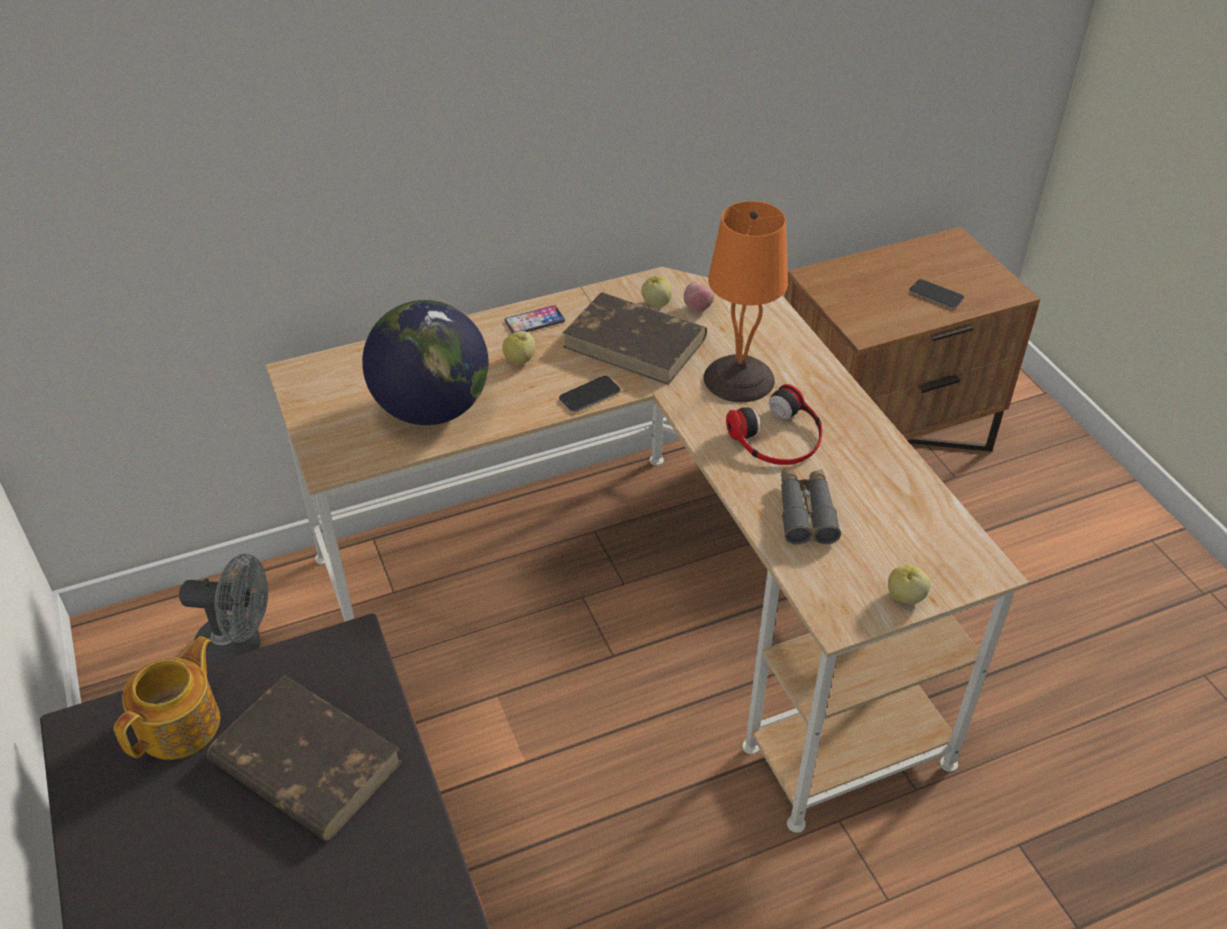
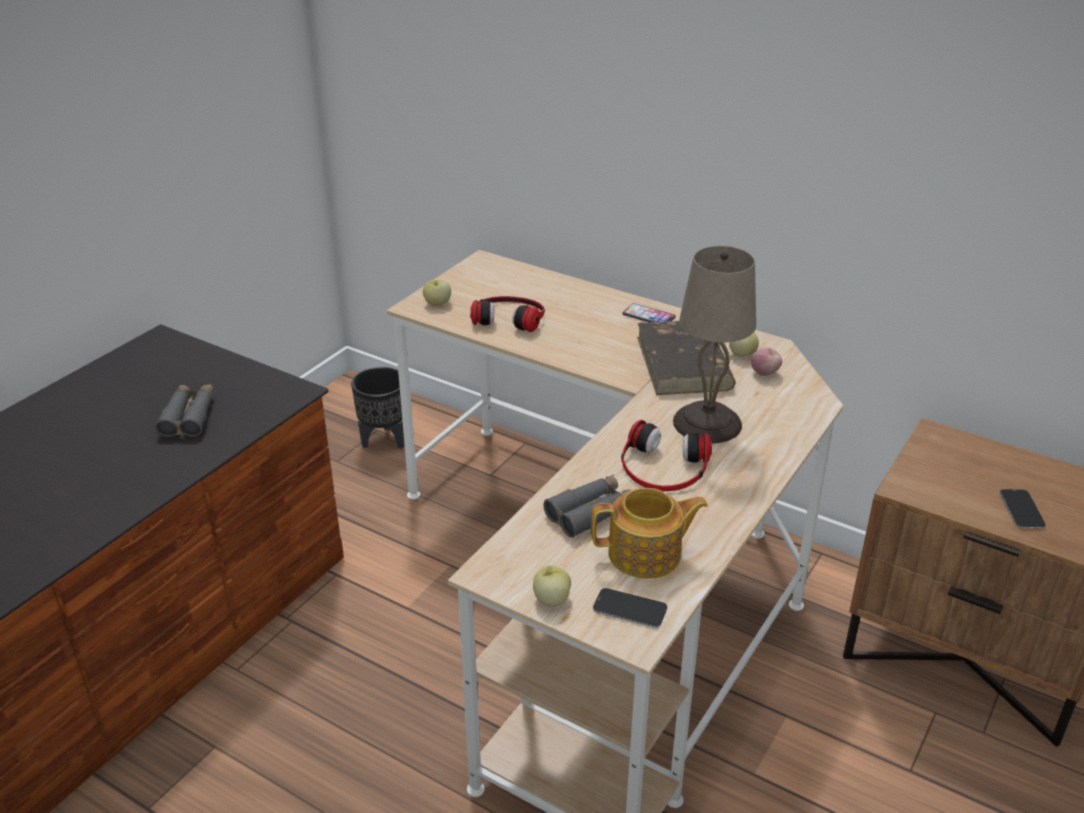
camera: 55 degrees right, 10 degrees down
(181, 724) = (186, 365): teapot -> teapot (646, 554)
(240, 649) = (384, 440): grey fan -> black planter
(304, 762) = (189, 416): brown book -> grey binoculars
(432, 408) = (509, 317): globe -> headphones
(520, 360) = (600, 327): apple -> apple (437, 304)
(589, 395) = (600, 368): phone -> phone (630, 609)
(737, 378) = (707, 422): orange table lamp -> beige table lamp

